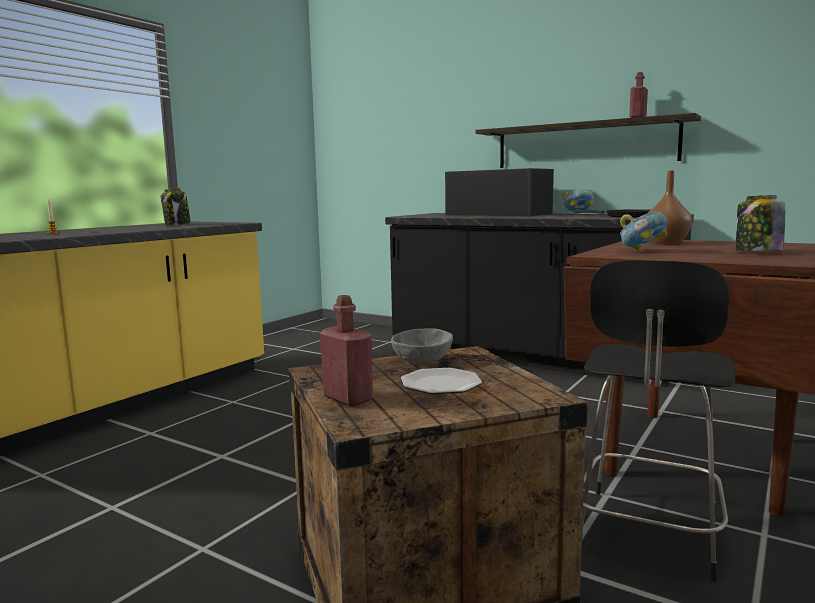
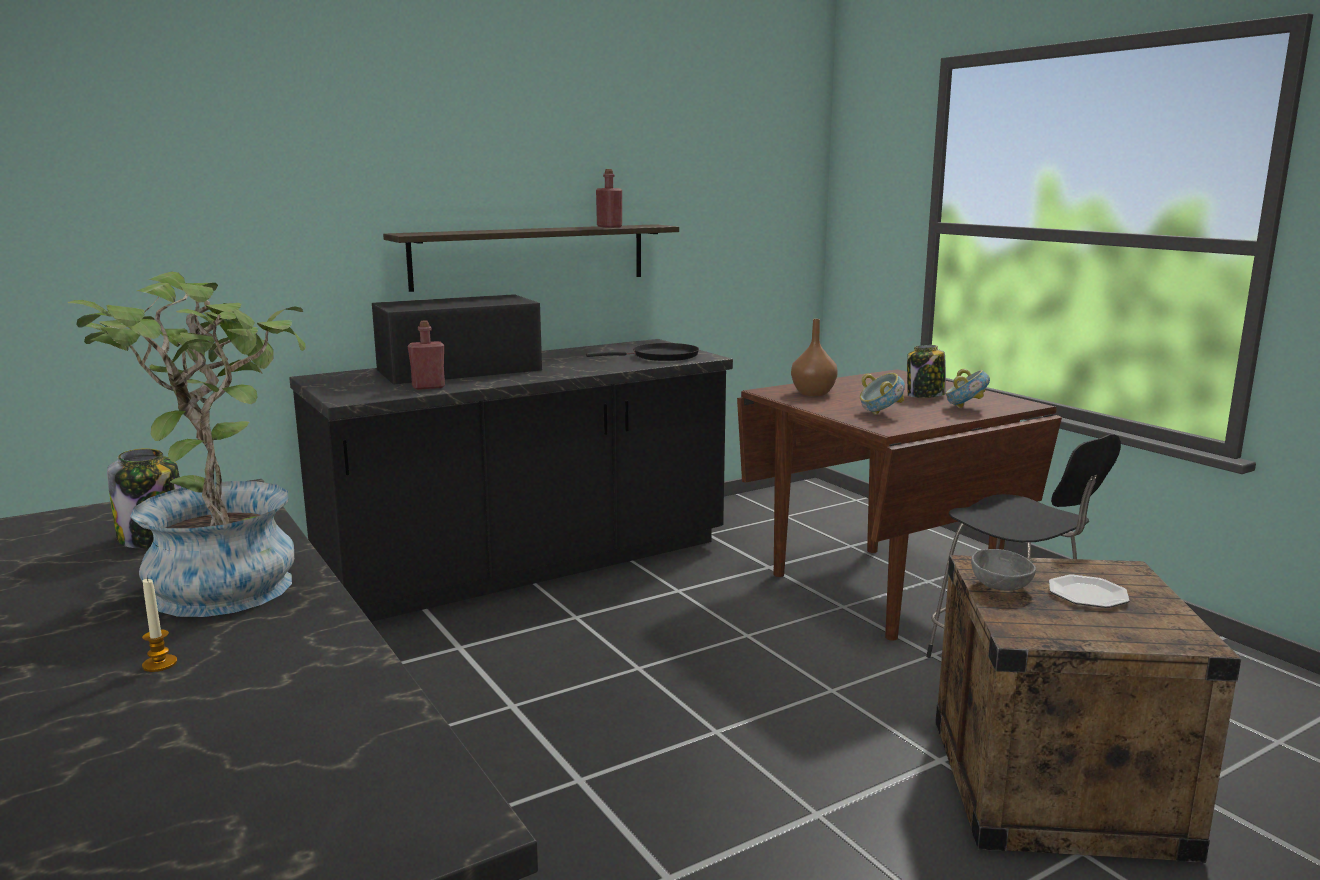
camera: 65 degrees left, 5 degrees up
(133, 229) = (224, 579): none -> potted plant
(348, 398) = (1124, 636): red bottle -> red bottle (428, 387)
(578, 214) = (563, 356): bowl -> bowl (965, 408)

